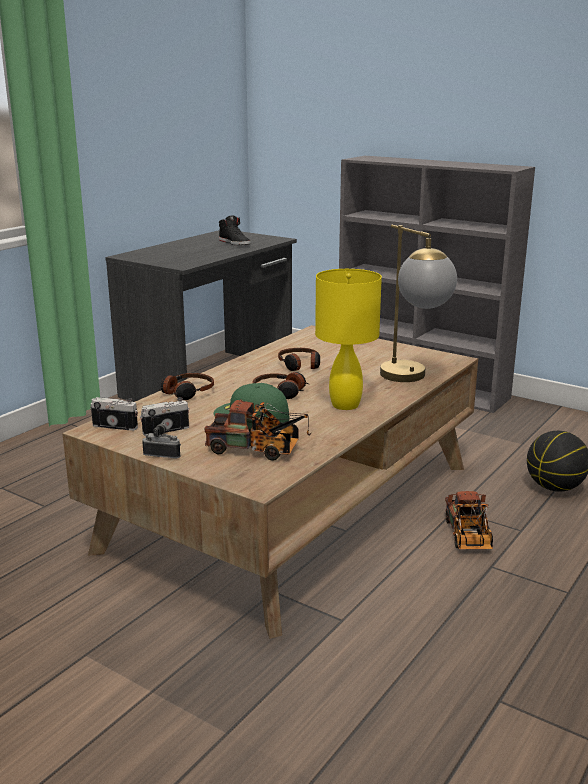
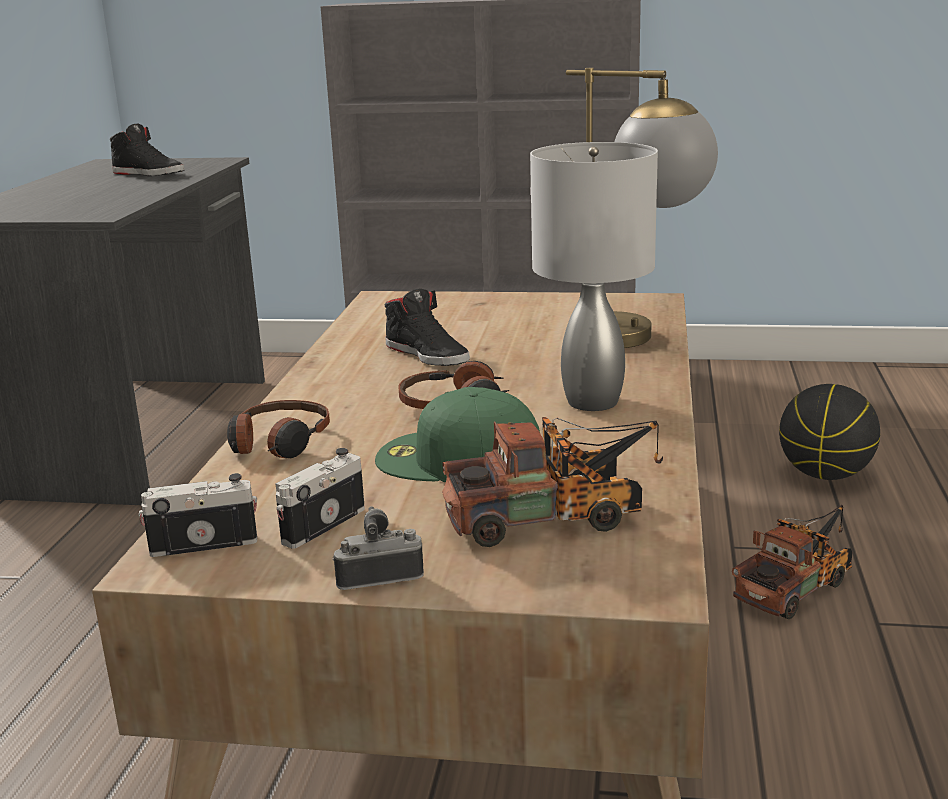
camera: 25 degrees left, 0 degrees up
(300, 365) = (428, 354): headphones -> black shoe
(345, 404) = (592, 401): yellow table lamp -> grey table lamp
(468, 538) = (798, 587): toy truck -> toy truck turned 105 degrees counterclockwise

